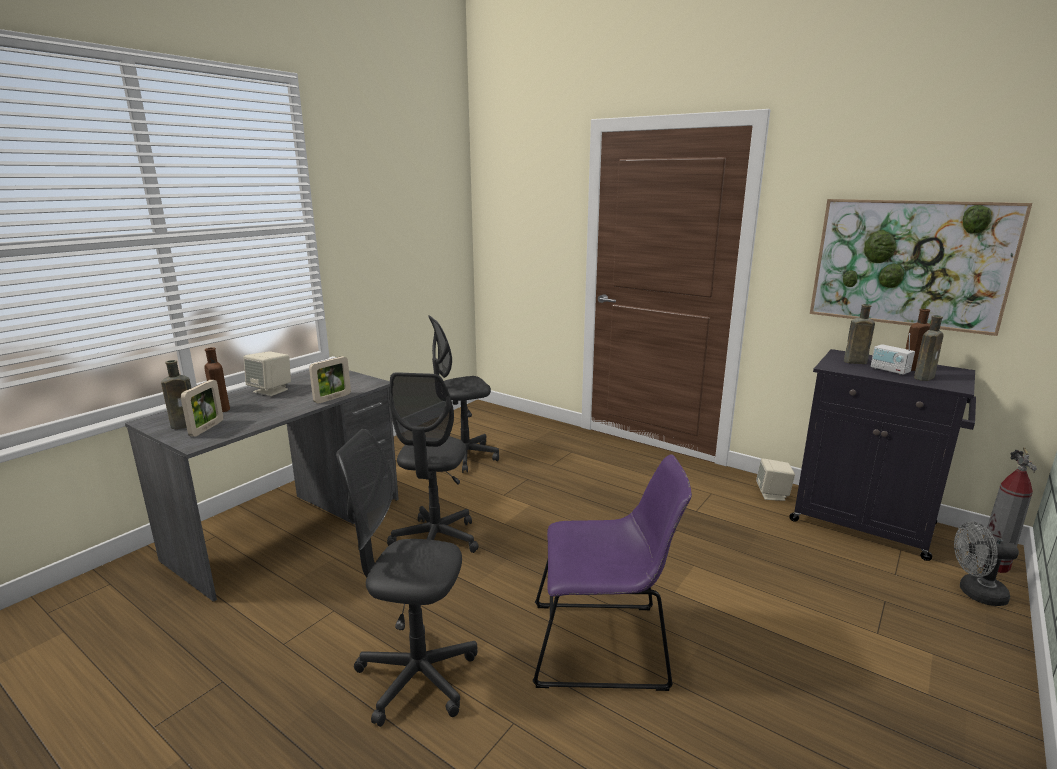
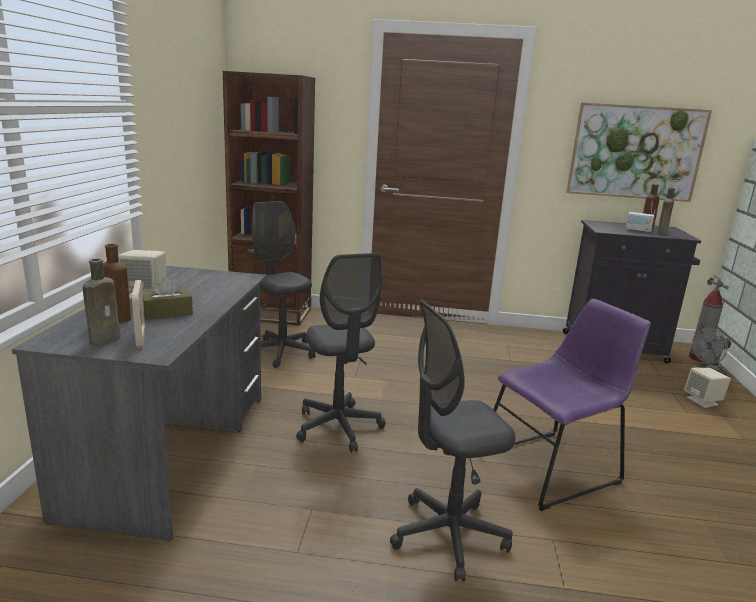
camera: 30 degrees left, 0 degrees up
(259, 409) = (167, 313): none -> brown tissue box
(332, 398) = (231, 294): picture frame -> none
(464, 457) = (281, 352): grey office chair -> grey office chair turned 105 degrees clockwise
(495, 417) = (271, 313): none -> brown bookcase
(772, 495) = (546, 339): beige speaker -> beige speaker (703, 401)
(853, 362) = (609, 226): brown bottle -> none

